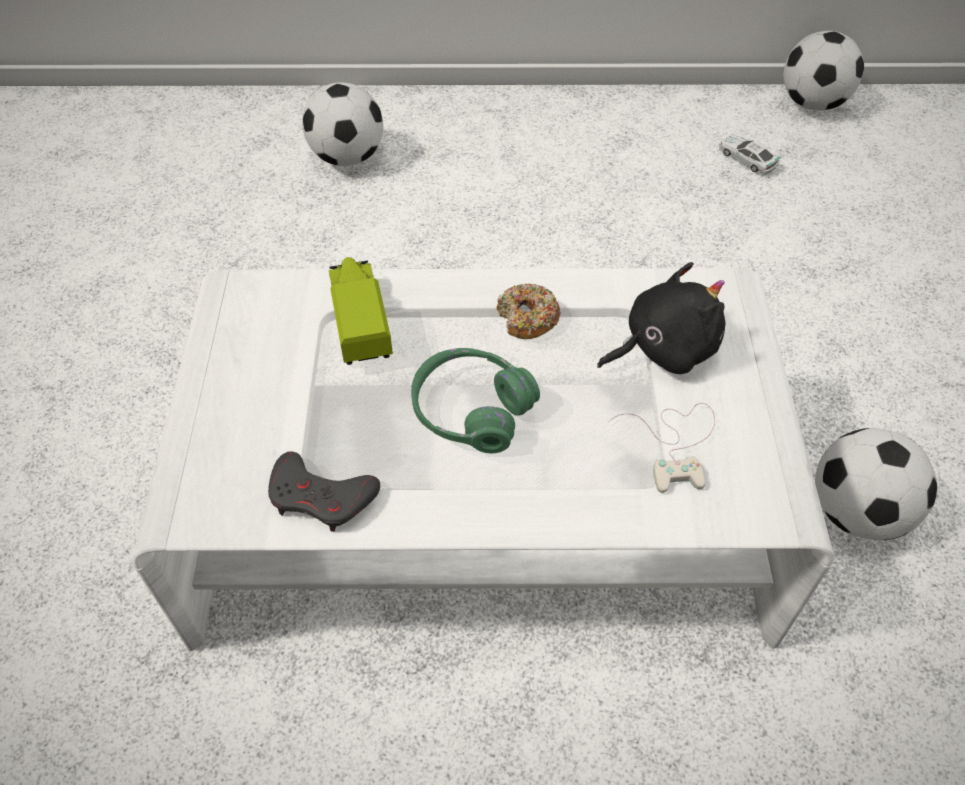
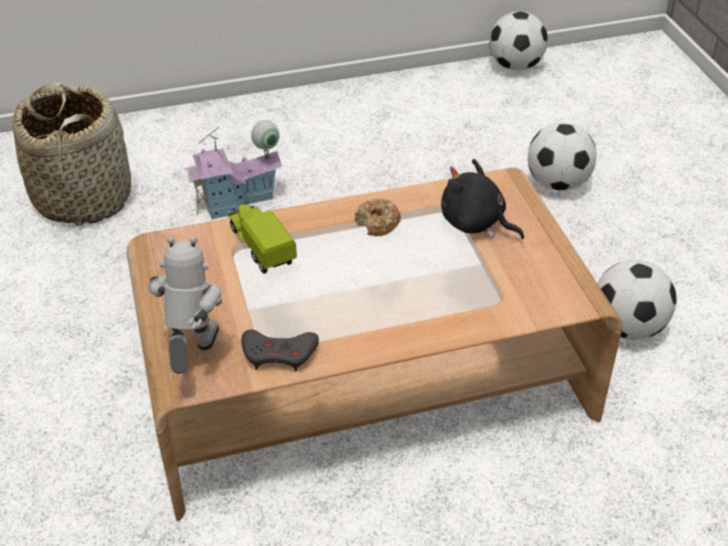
camera: 15 degrees left, 10 degrees down
(209, 473) = (194, 356): none -> toy robot
(237, 185) = (84, 197): none -> basket
(348, 157) = (168, 162): football -> football (557, 183)
(410, 225) = (238, 201): none -> toy house
(471, 410) = (361, 284): green headphones -> none
(482, 509) = (365, 382): white coffee table -> brown coffee table
(663, 348) = (475, 223): black plush toy -> black plush toy turned 105 degrees counterclockwise
(675, 443) = (503, 277): white game controller -> none
(746, 159) = (479, 112): toy car -> none

